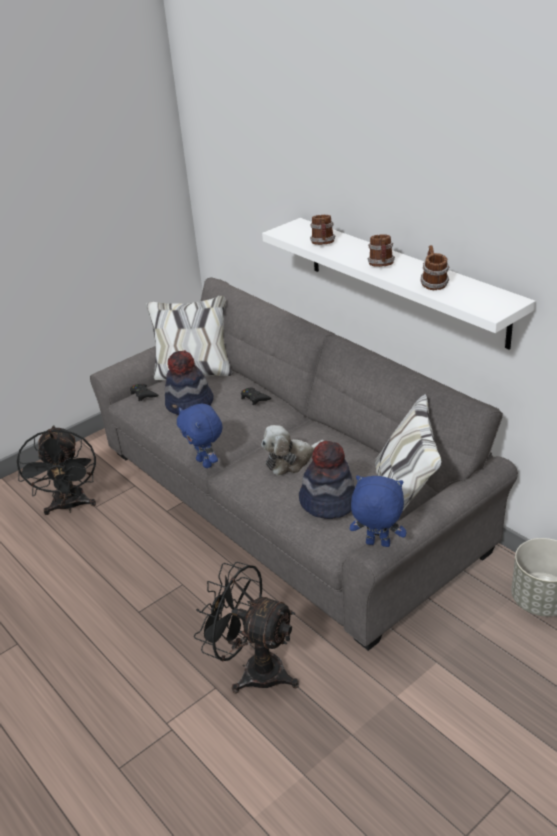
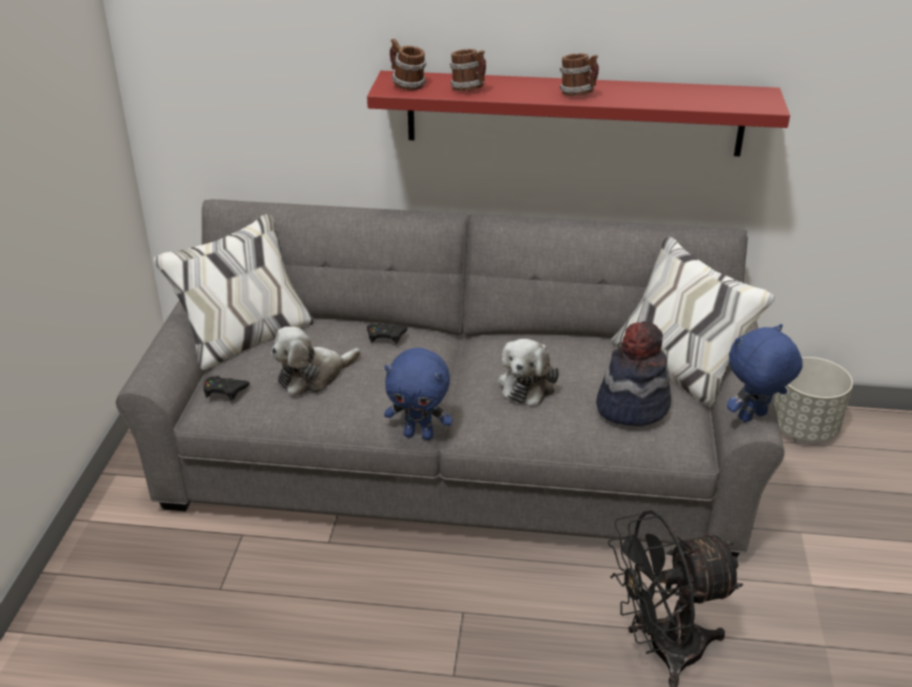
camera: 45 degrees left, 0 degrees up
(70, 506) = (180, 608): black fan -> none
(189, 405) = (313, 376): hat -> plush toy
(403, 280) = (574, 113): white shelf -> red shelf
(433, 284) = (666, 98): mug -> mug (407, 85)

